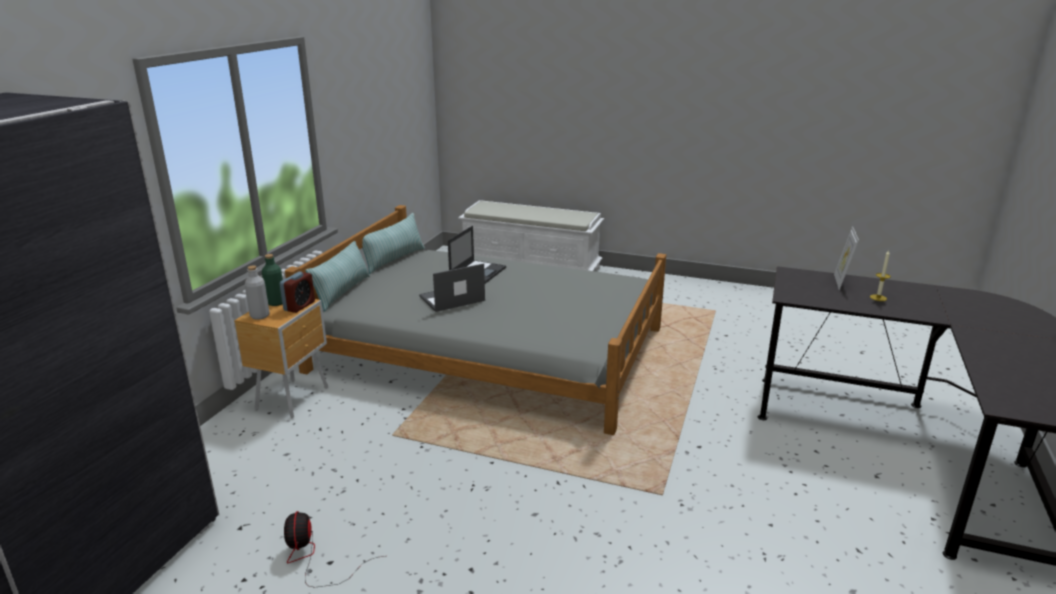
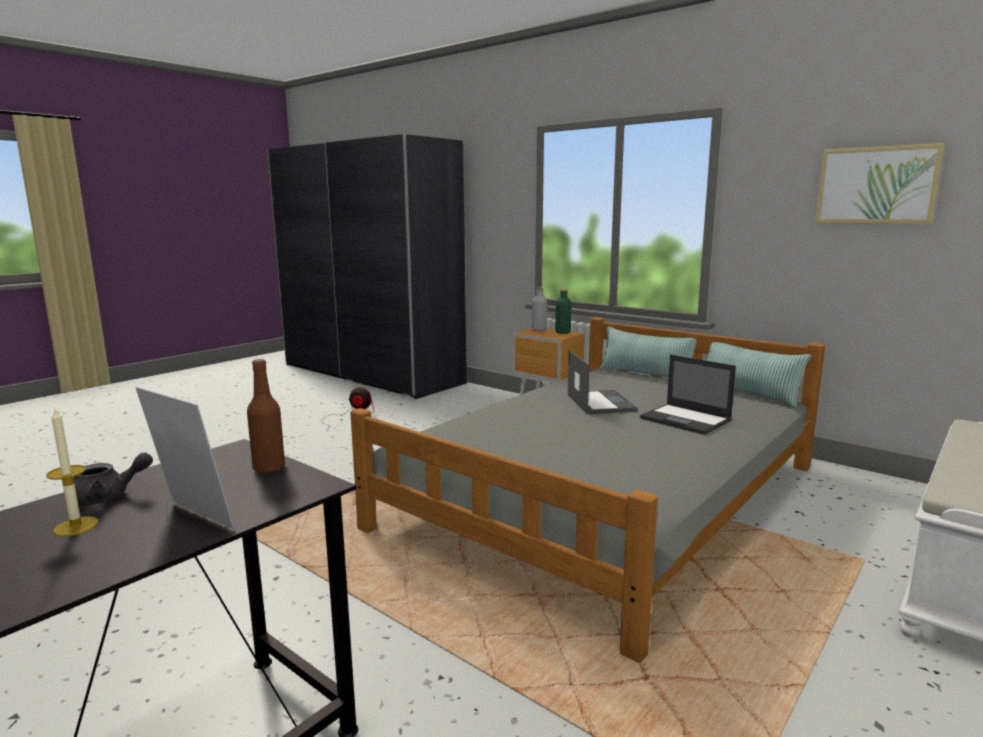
camera: 110 degrees right, 10 degrees down
(299, 306) = (550, 336): alarm clock -> none
(378, 92) = (876, 185): none -> picture
(790, 284) = (269, 468): none -> brown bottle
(858, 303) = (108, 497): none -> grey teapot

